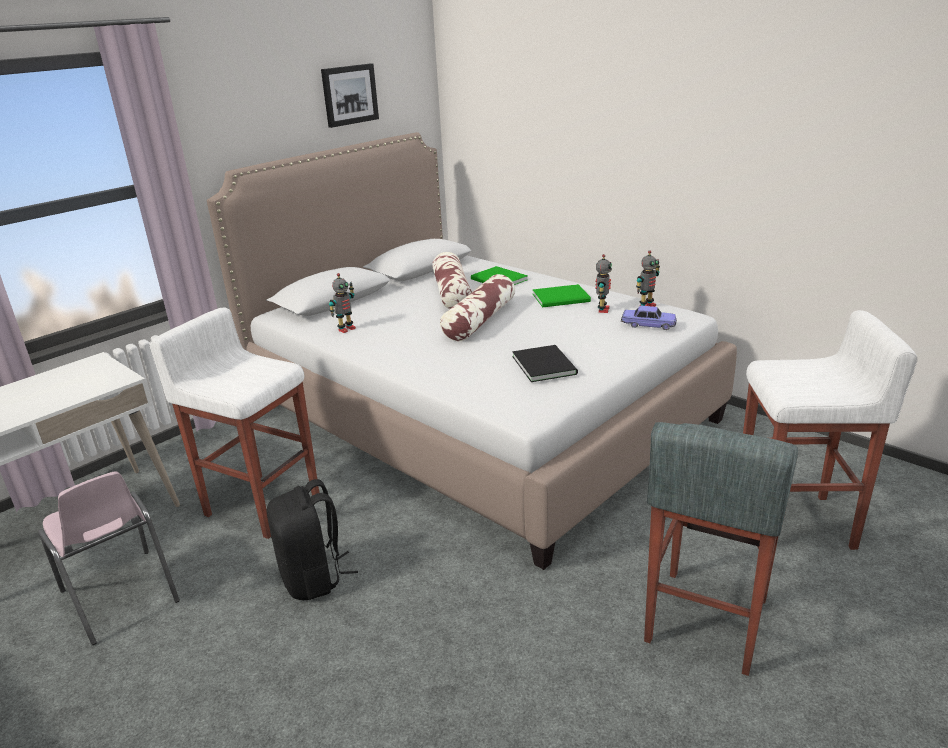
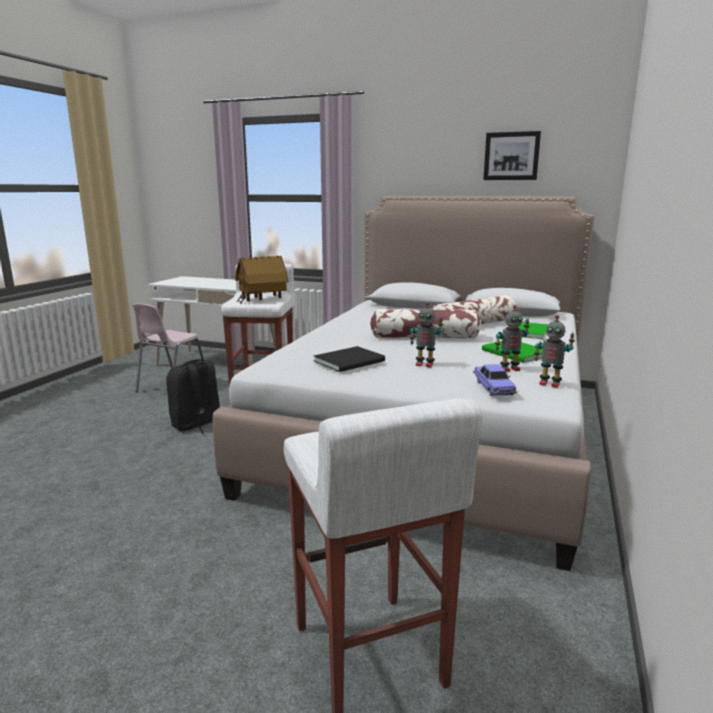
camera: 65 degrees right, 10 degrees down
(247, 371) = (262, 299): none -> toy house
(346, 329) = (368, 314): toy robot -> toy robot (424, 364)
(704, 620) = (171, 593): grey stool -> none

